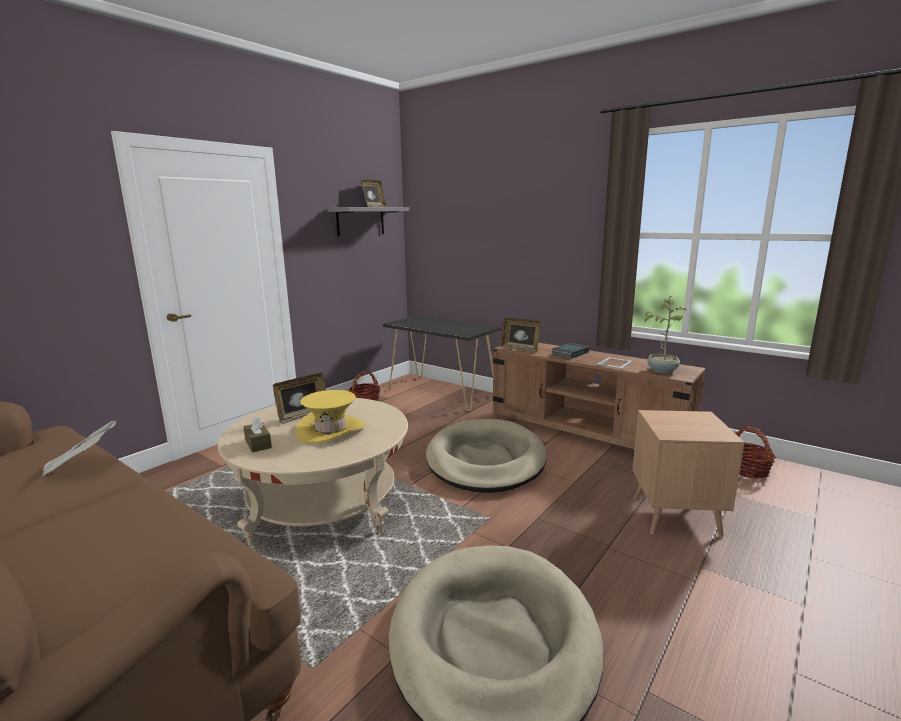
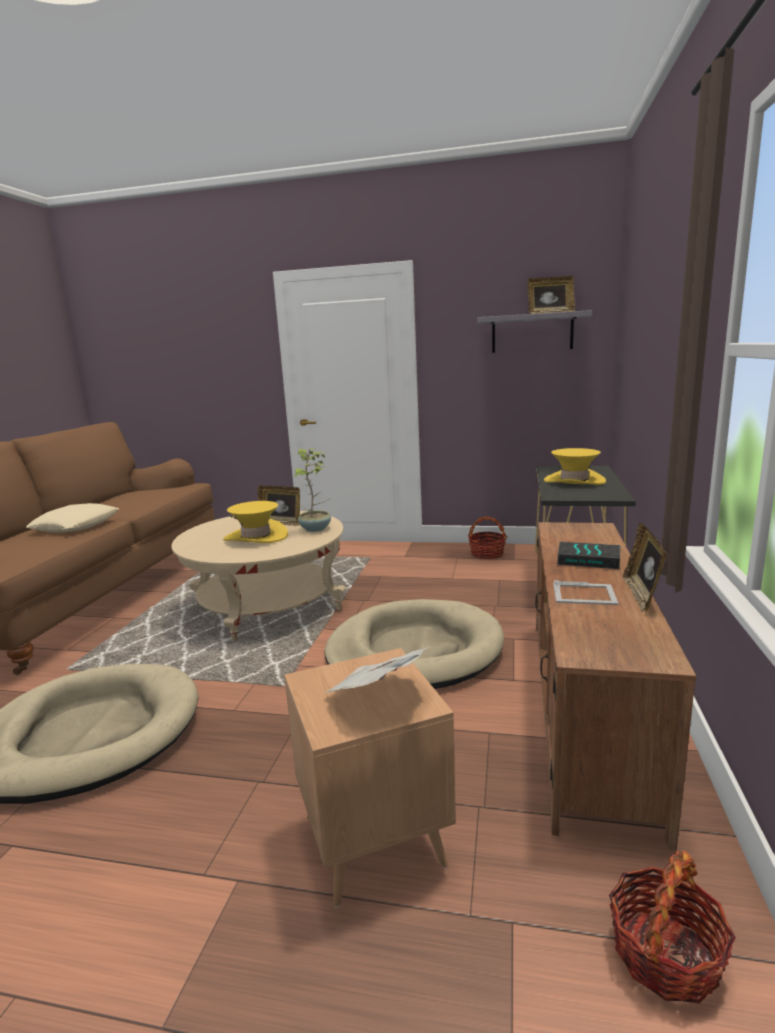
camera: 65 degrees right, 0 degrees up
(81, 465) = (141, 502): newspaper -> newspaper (377, 695)
(102, 517) = (76, 525): none -> beige pillow
(258, 443) = (218, 527): brown tissue box -> none
(440, 325) = (574, 481): none -> yellow hat
(520, 349) = (559, 533): picture frame -> picture frame (641, 595)
(662, 370) = (597, 633): potted plant -> potted plant (316, 529)

